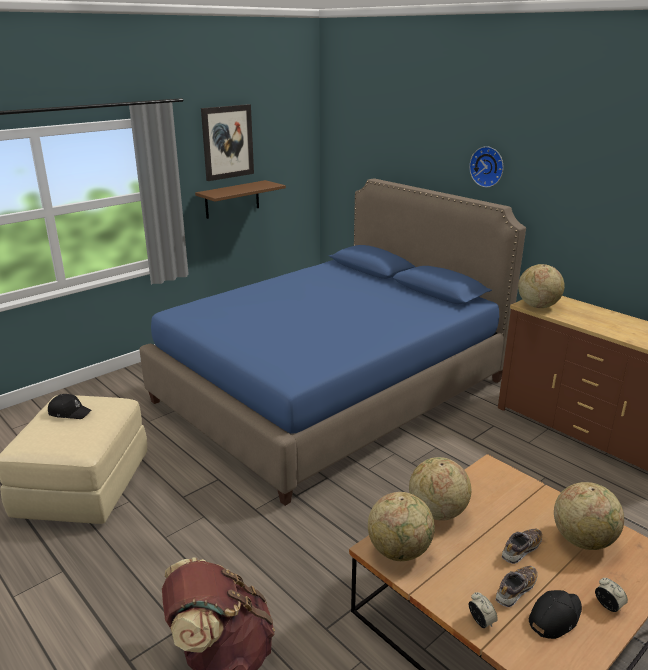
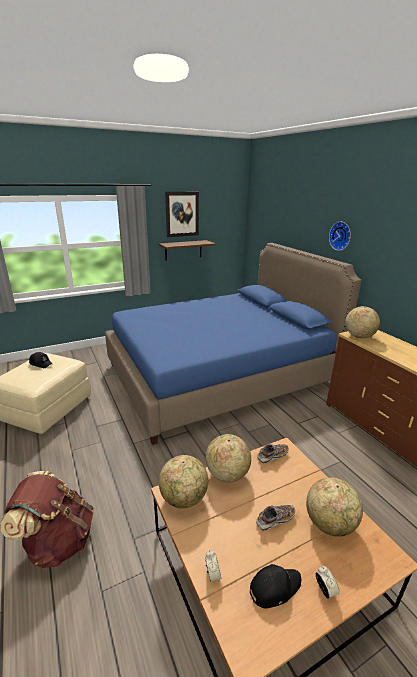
camera: 15 degrees right, 0 degrees up
(515, 590) = (253, 554): shoe -> shoe (272, 456)

